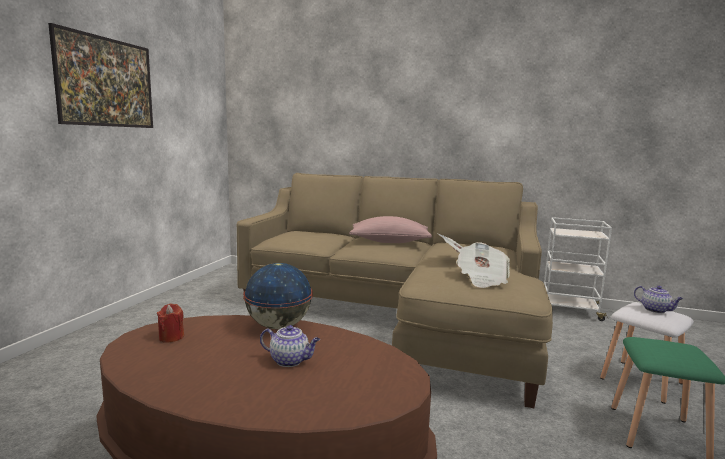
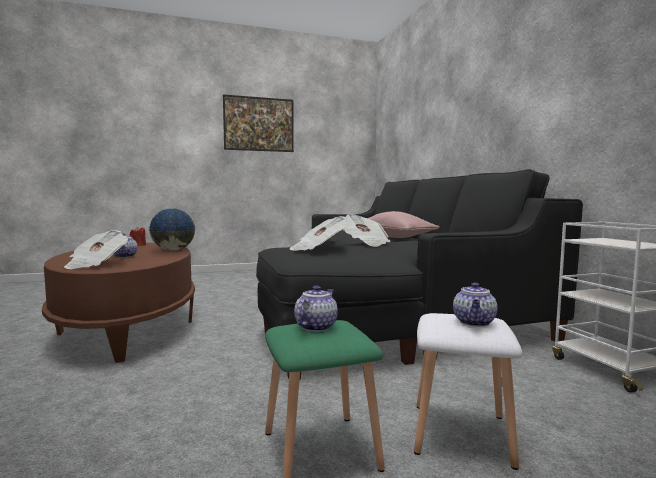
camera: 55 degrees right, 5 degrees down
(351, 388) = (96, 264): none -> newspaper
(400, 313) = (393, 310): beige sofa -> black sofa
(662, 348) = (316, 326): none -> teapot

